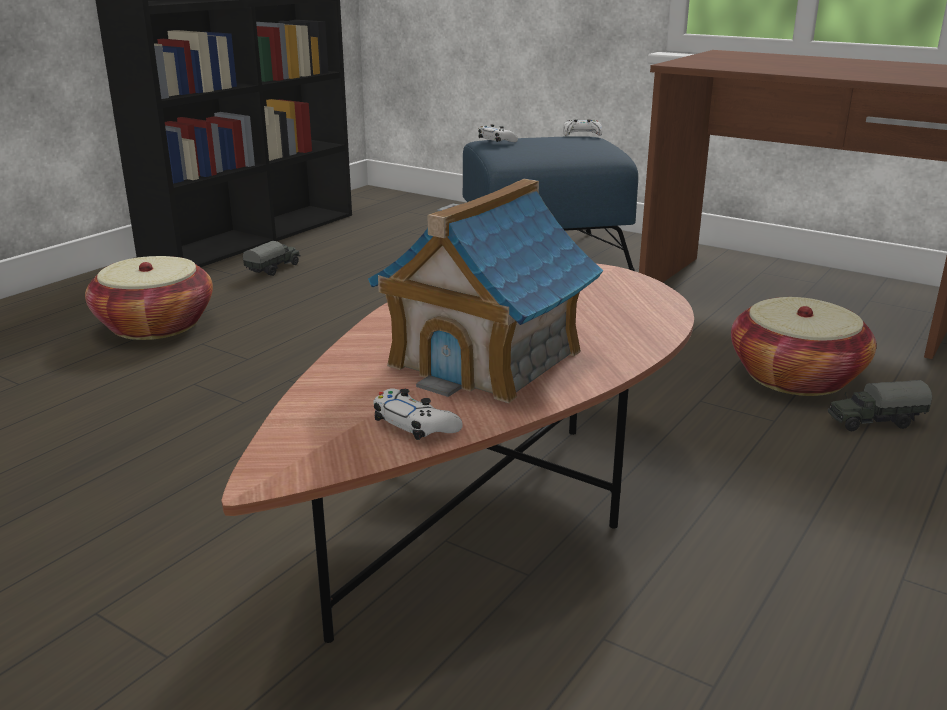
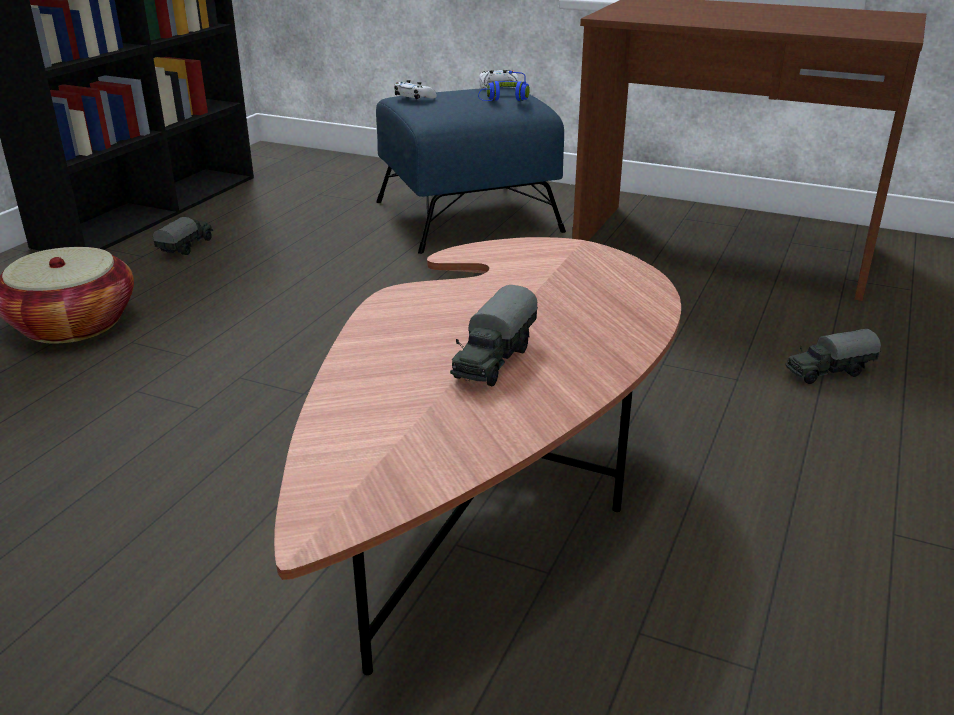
camera: 10 degrees left, 5 degrees up
(415, 425) = (448, 448): white game controller -> none
(487, 358) = (493, 361): toy house -> toy truck
(582, 145) = (504, 100): none -> blue headphones
(795, 377) = (744, 330): basket -> none

